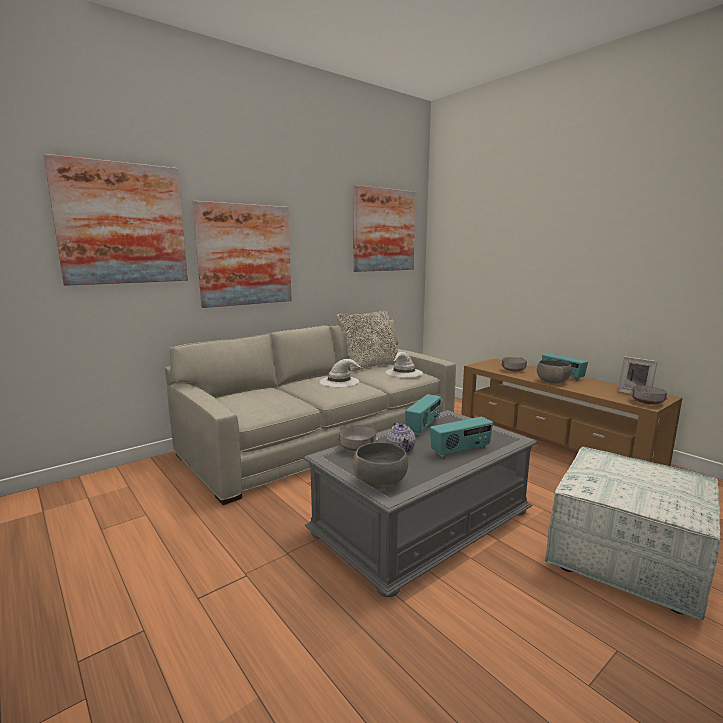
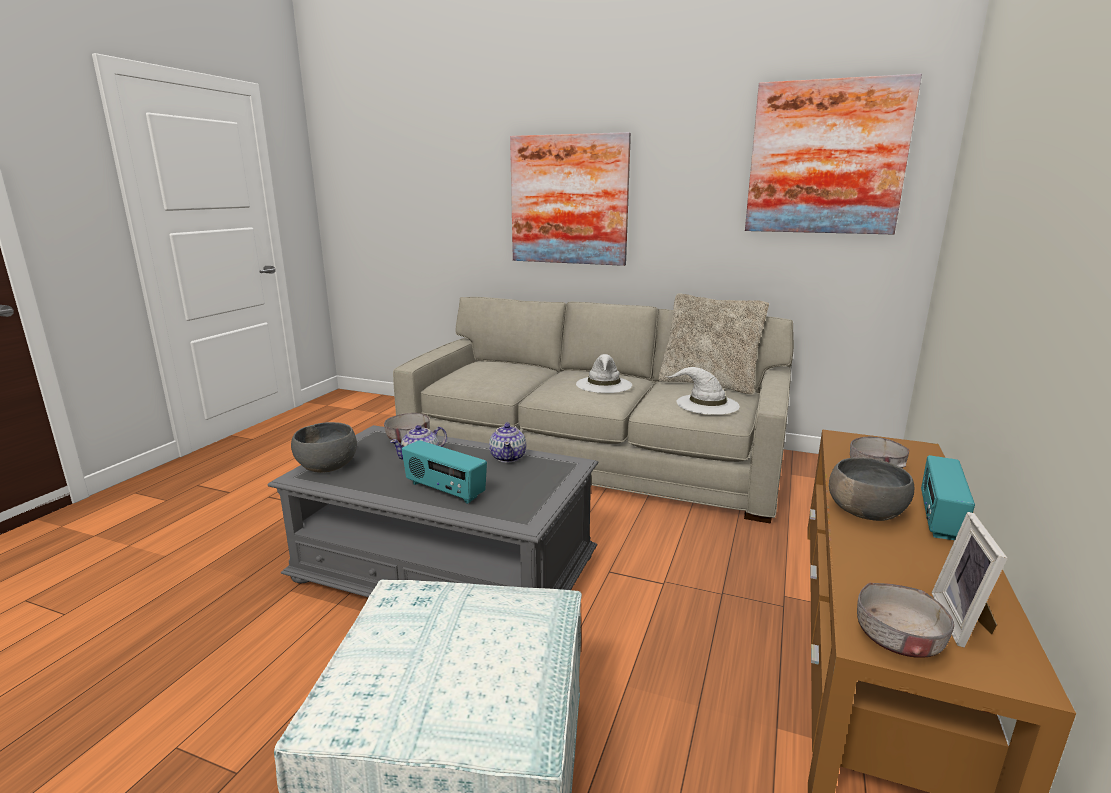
camera: 60 degrees right, 5 degrees up
(122, 224) = (447, 166): picture -> none
(423, 426) = (508, 457): radio -> teapot

